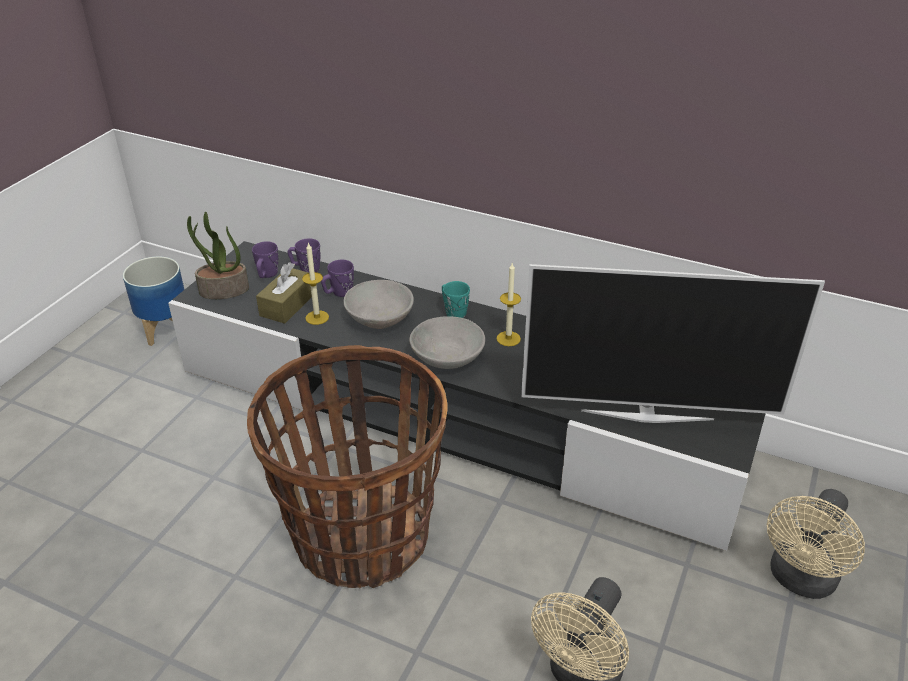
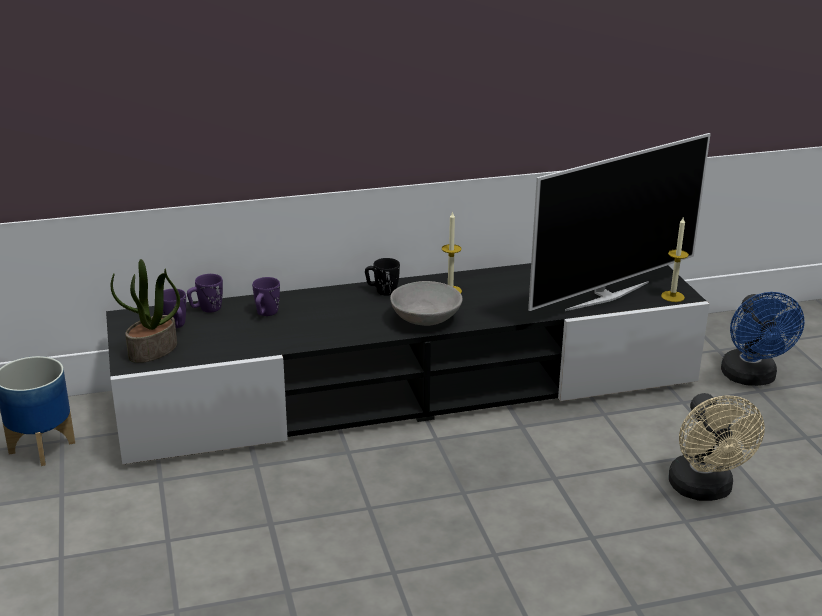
camera: 40 degrees left, 10 degrees down
(287, 305) = (233, 337): brown tissue box -> none
(317, 317) = (275, 335): candle -> candle (672, 296)
(360, 536) = (453, 497): basket -> none
(379, 319) = (331, 317): grey bowl -> none
(453, 312) = (382, 290): turquoise mug -> black mug
(800, 580) = (751, 378): beige fan -> blue fan

